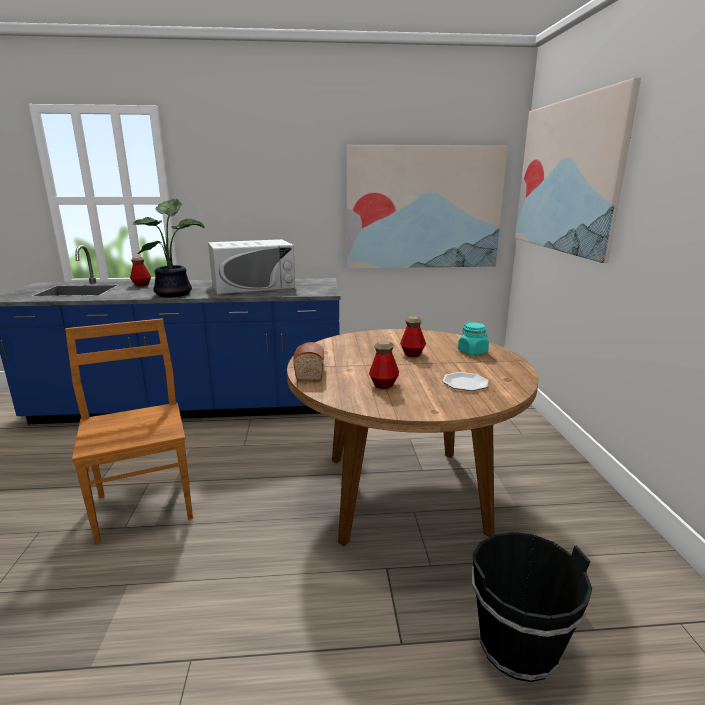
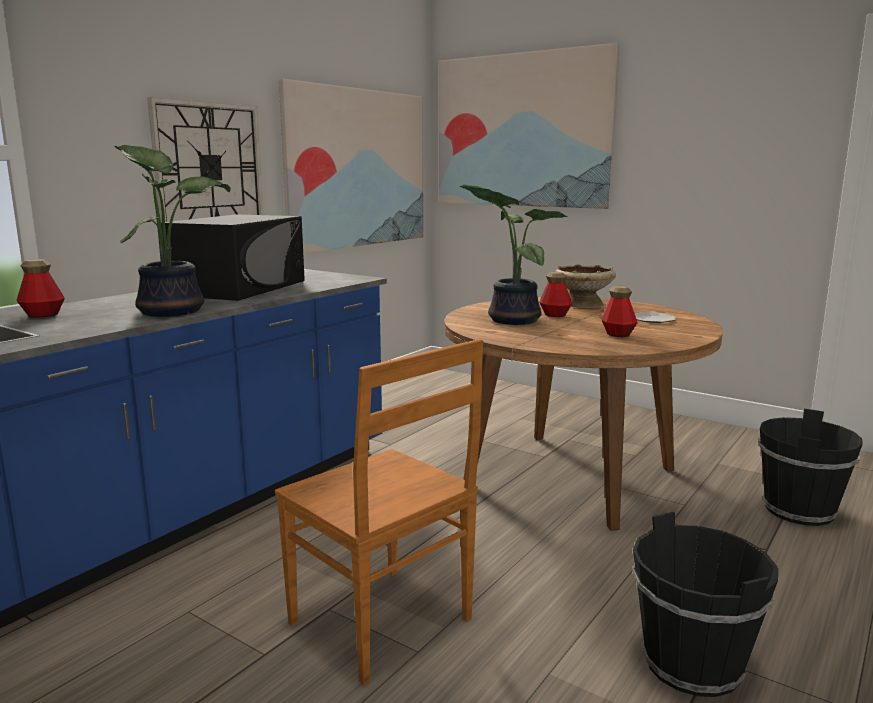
camera: 50 degrees left, 5 degrees down
(144, 505) = (383, 624): brown chair -> brown chair turned 150 degrees counterclockwise
(174, 650) = (691, 664): none -> black bucket
(253, 286) = (239, 287): white microwave -> black microwave
(285, 207) = (209, 167): none -> wall clock
(310, 370) = (538, 343): bread -> none
(369, 348) = (511, 320): none -> potted plant
(472, 352) = (583, 304): turquoise jar -> beige bowl

